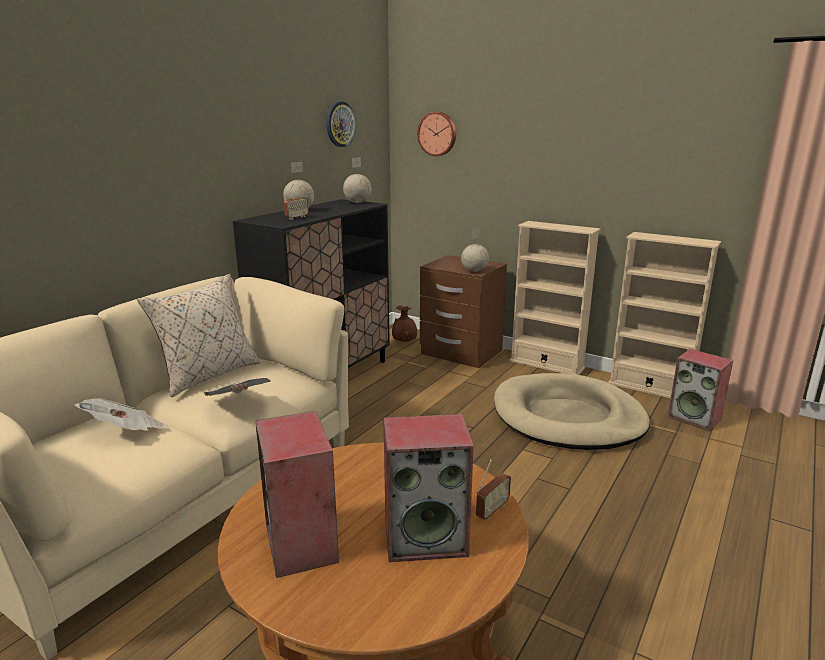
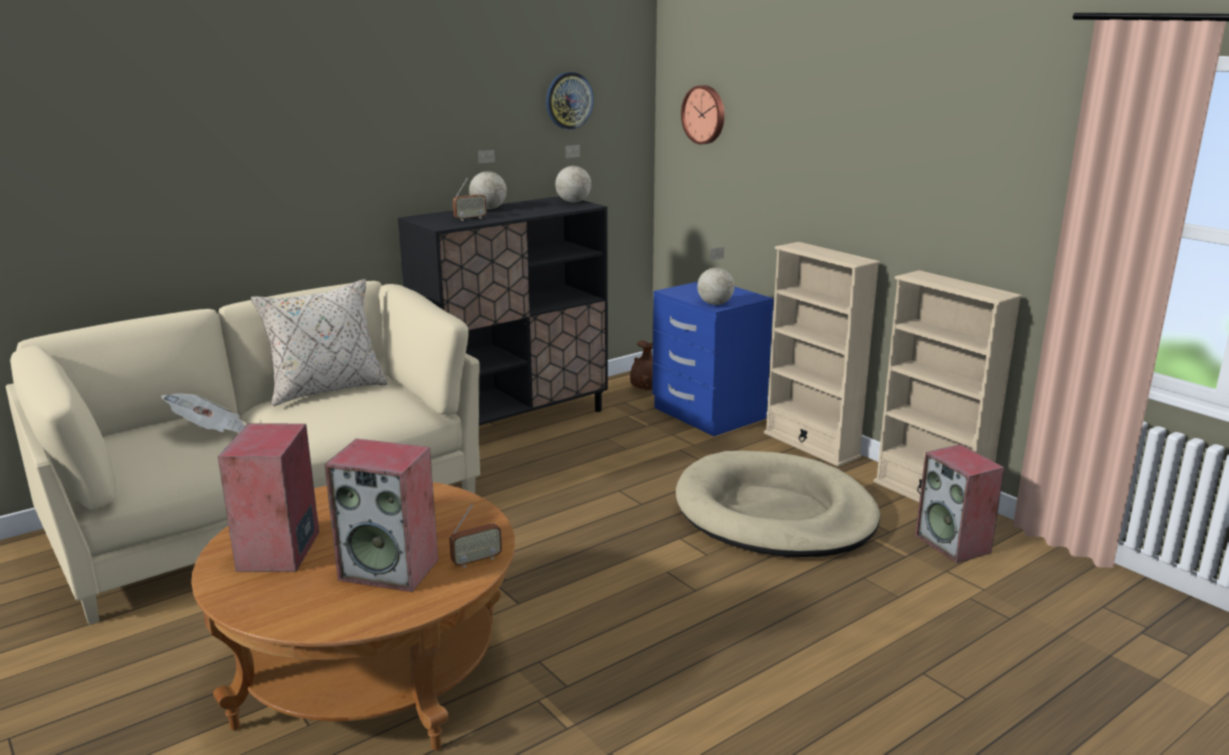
camera: 20 degrees right, 0 degrees up
(239, 403) = (329, 422): newspaper -> none
(460, 353) = (707, 414): brown nightstand -> blue nightstand

